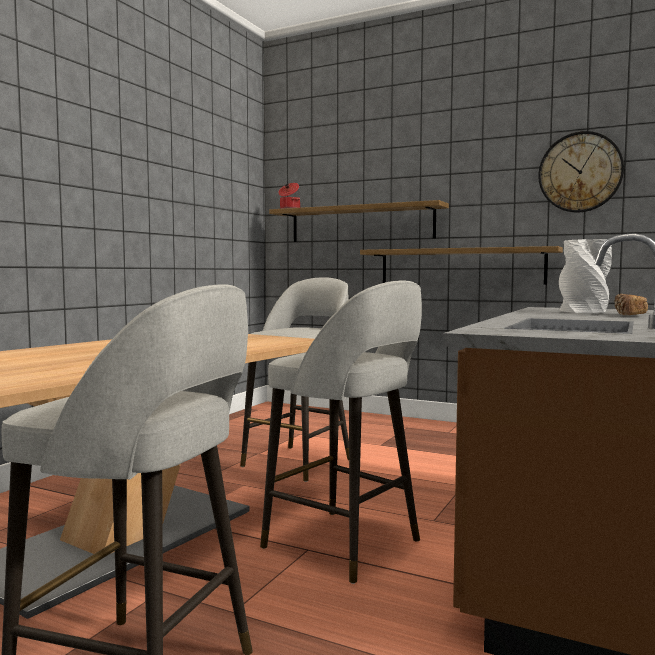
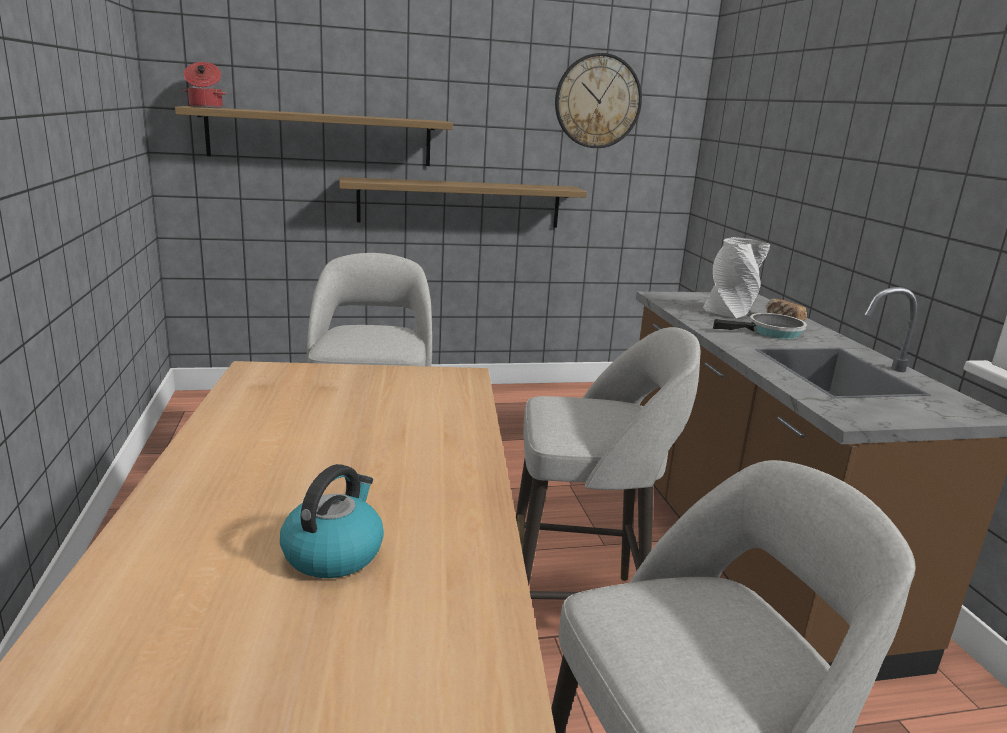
camera: 40 degrees left, 15 degrees up
(58, 362) = (333, 553): none -> kettle
(584, 316) = (770, 332): none -> frying pan

